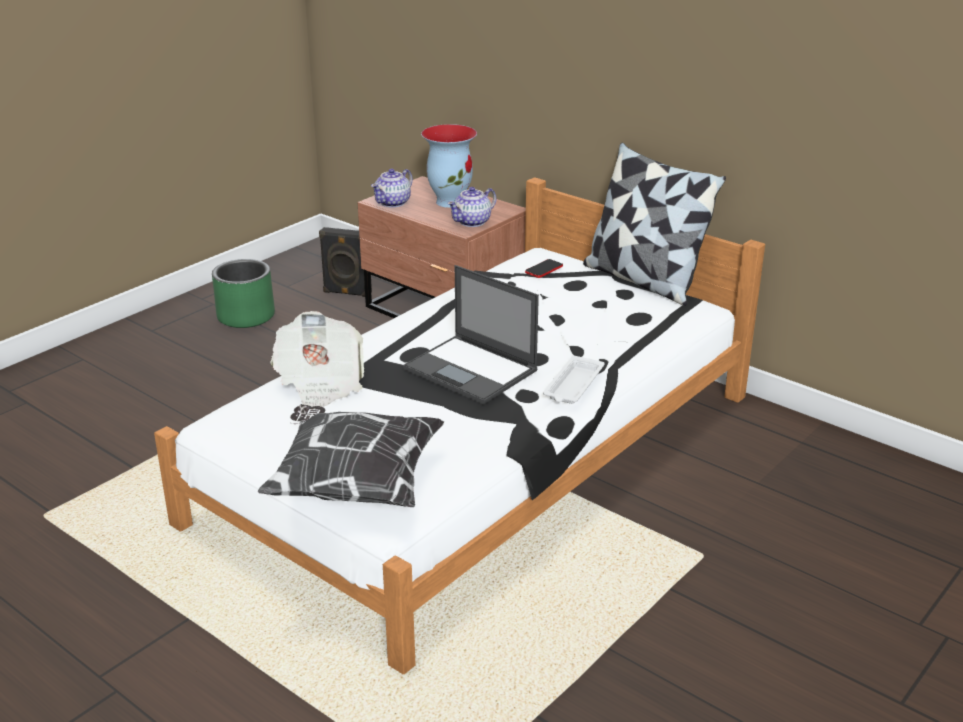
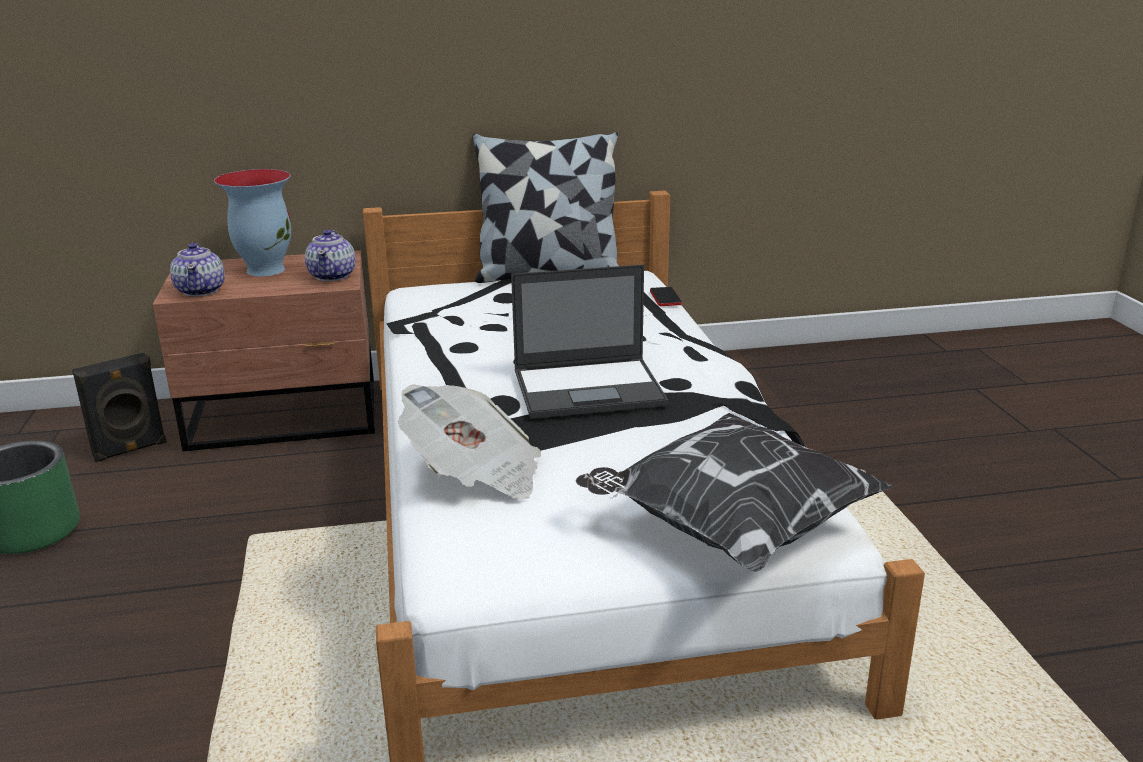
camera: 50 degrees left, 5 degrees down
(544, 269) = (454, 296): phone -> phone (665, 298)
(573, 386) = (694, 357): white tray -> none

